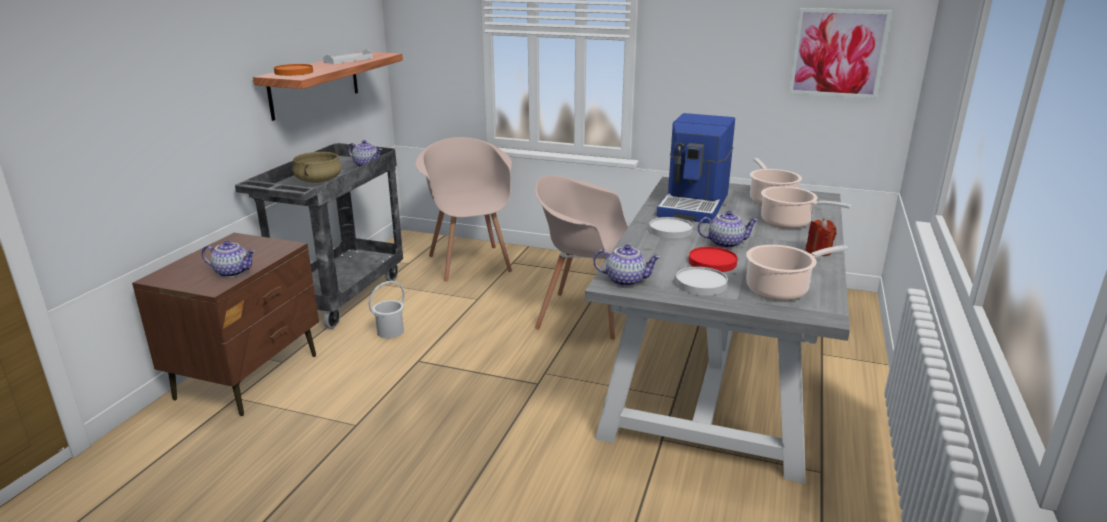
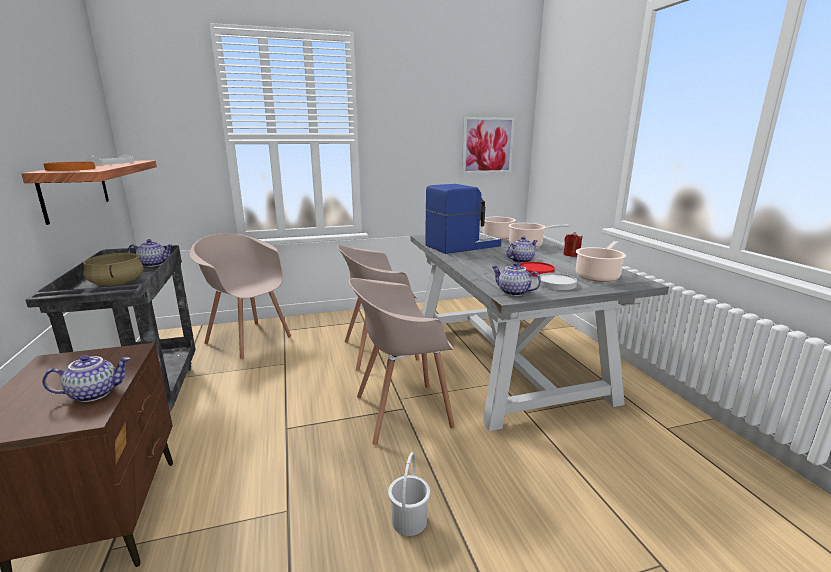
camera: 35 degrees left, 5 degrees down
(390, 332) = (232, 414): white bucket -> white bucket (408, 521)
(530, 386) = (401, 412): none -> beige chair
(626, 280) = (513, 292): teapot -> teapot turned 120 degrees counterclockwise
(670, 230) = (477, 260): white plate -> none
(695, 205) = (461, 245): coffee machine -> coffee machine turned 105 degrees counterclockwise

